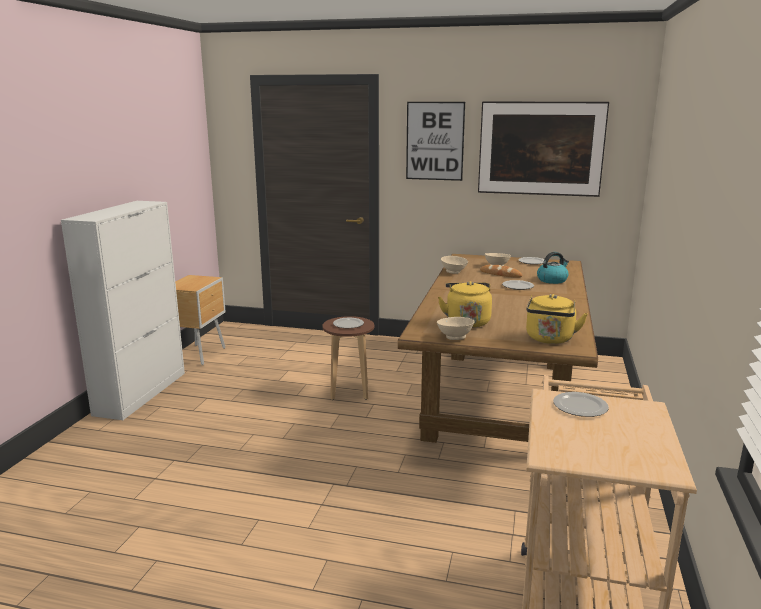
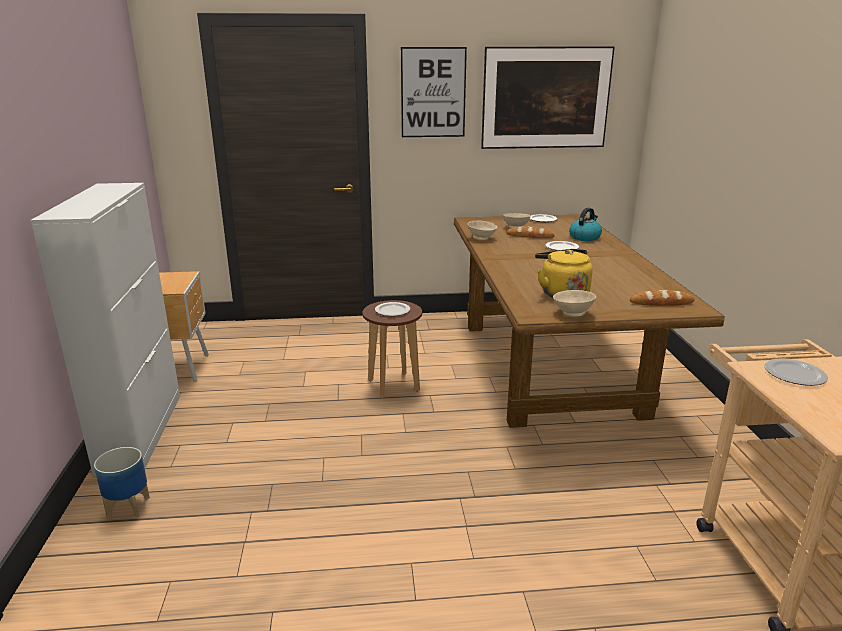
camera: 20 degrees left, 5 degrees up
(98, 440) = (128, 507): none -> planter
(550, 339) = (661, 303): yellow kettle -> bread

